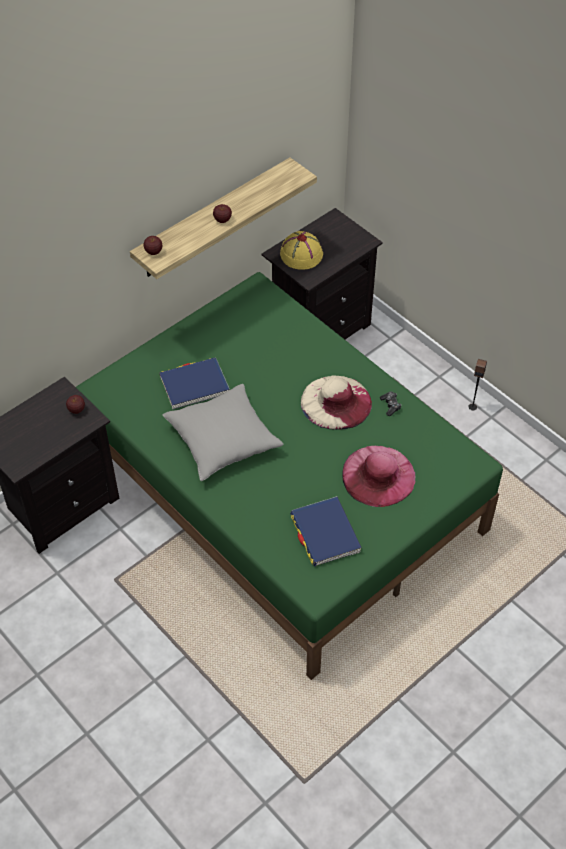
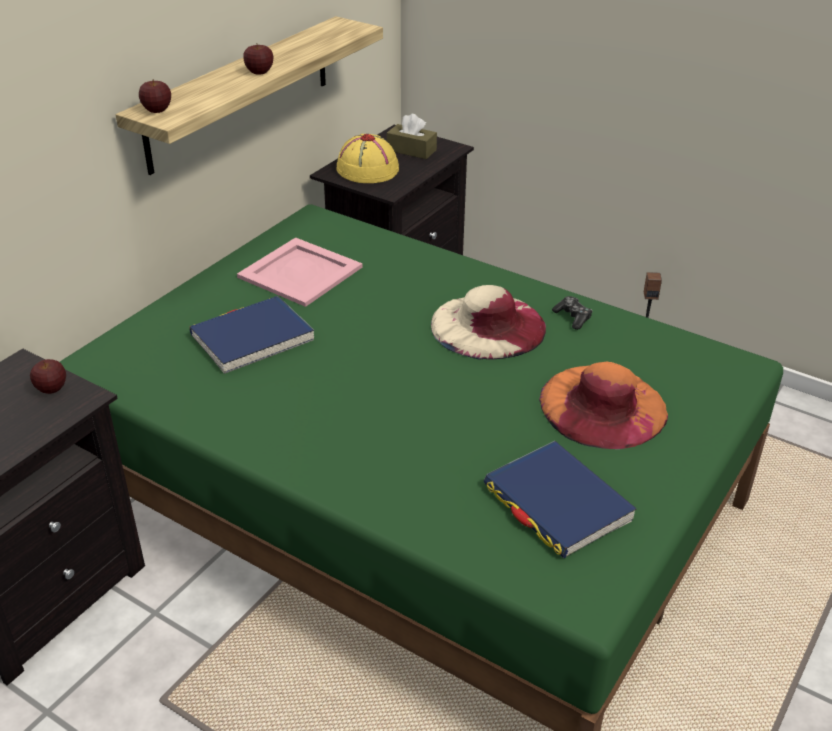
camera: 15 degrees left, 15 degrees down
(223, 440) = (323, 400): grey pillow -> none
(236, 336) = (300, 273): none -> pink tray
(337, 239) = (411, 150): none -> brown tissue box
(378, 475) = (602, 406): pink hat -> orange hat

